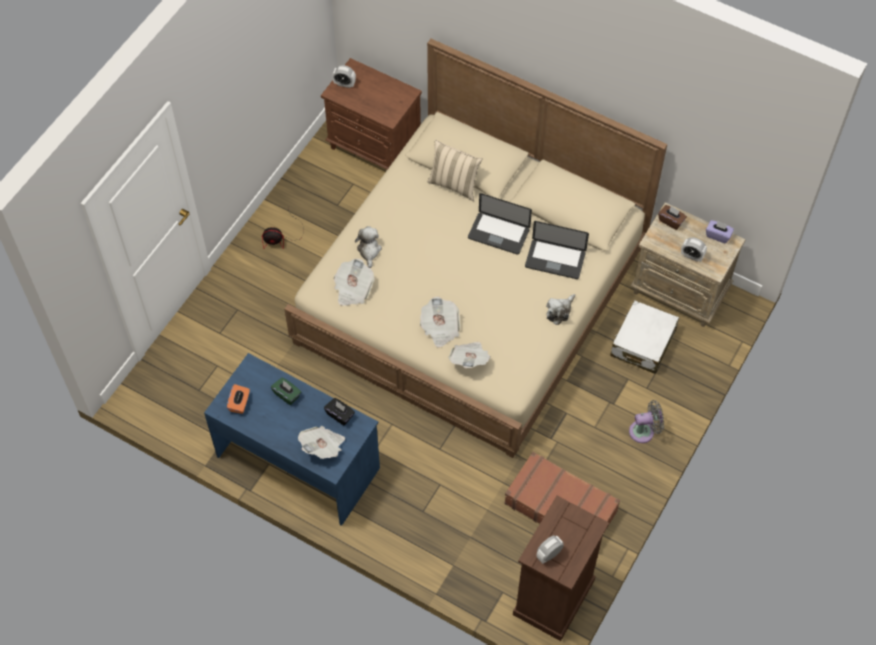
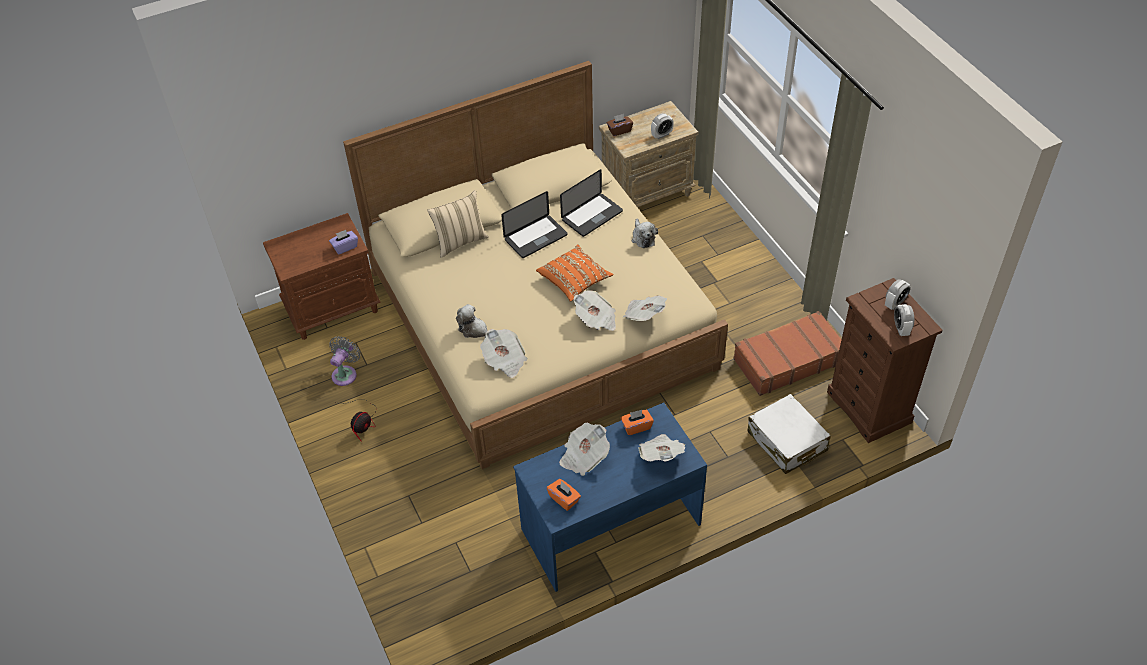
camera: 55 degrees left, 10 degrees down
(287, 395) = (583, 457): green tissue box -> newspaper
(340, 415) = (636, 426): black tissue box -> orange tissue box
(344, 84) = (287, 259): alarm clock -> alarm clock (895, 303)
(471, 288) = (574, 280): none -> orange pillow
(643, 343) = (676, 236): white suitcase -> white suitcase (787, 441)
(644, 431) = (756, 275): grey fan -> grey fan (345, 373)
(718, 235) = (655, 112): purple tissue box -> purple tissue box (345, 247)

